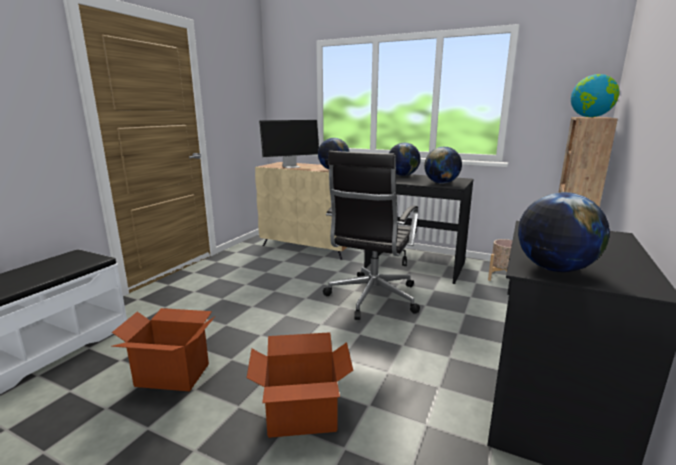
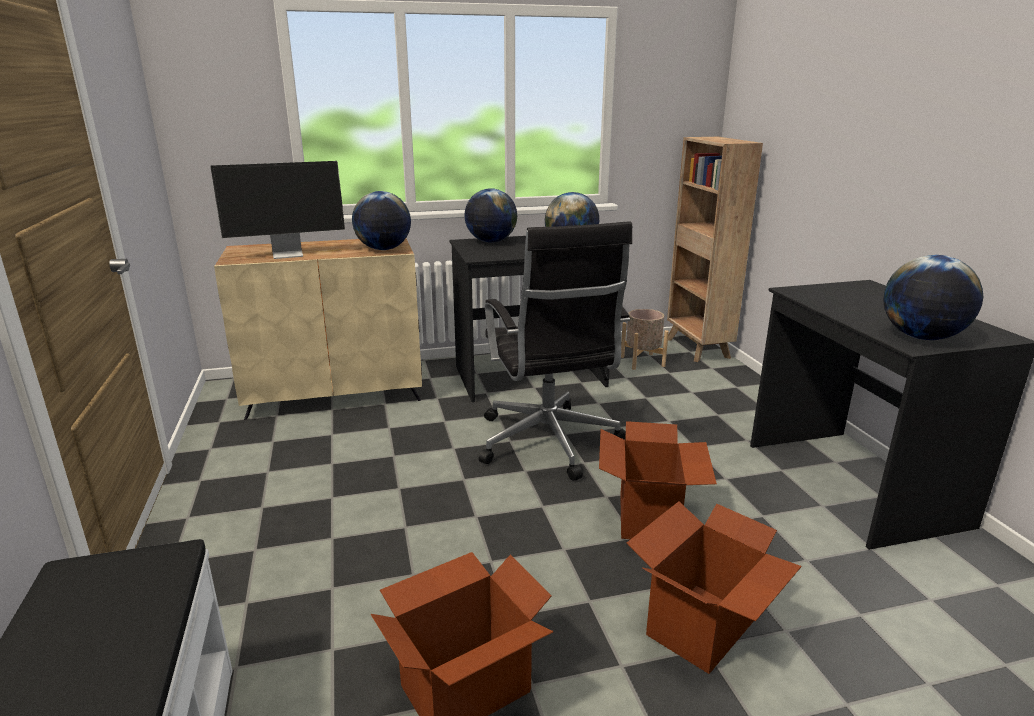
camera: 40 degrees left, 5 degrees up
(291, 166) = (289, 254): monitor -> monitor turned 45 degrees clockwise
(366, 354) = (649, 517): none -> cardboard box
(590, 117) = (718, 139): globe -> none

